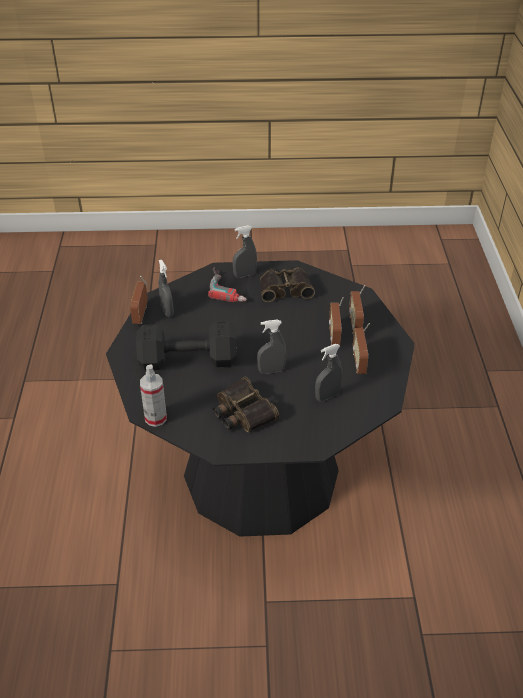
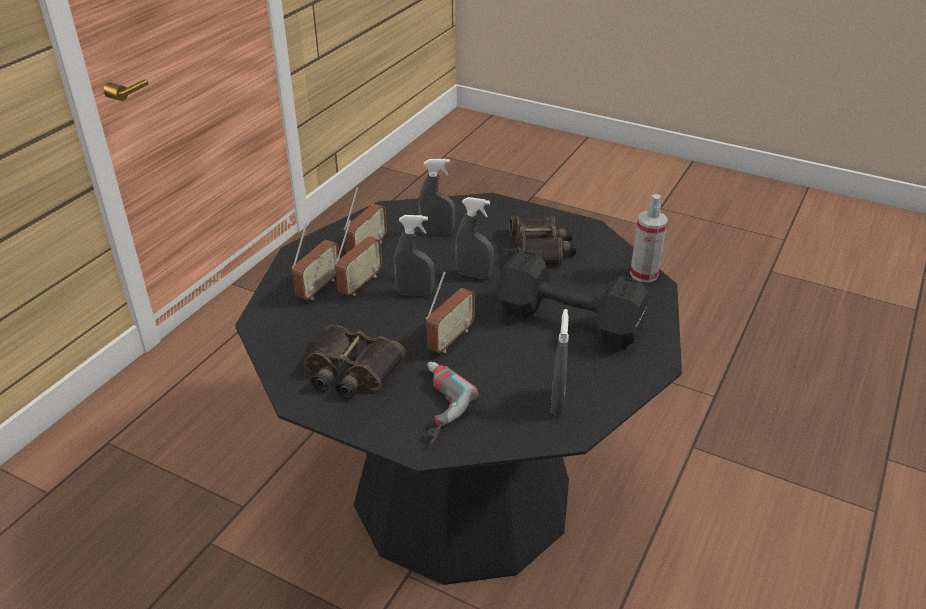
camera: 150 degrees left, 5 degrees down
(141, 315) = (602, 412): radio -> radio (450, 339)
(245, 275) = (387, 420): grey spray bottle -> grey spray bottle (415, 293)

